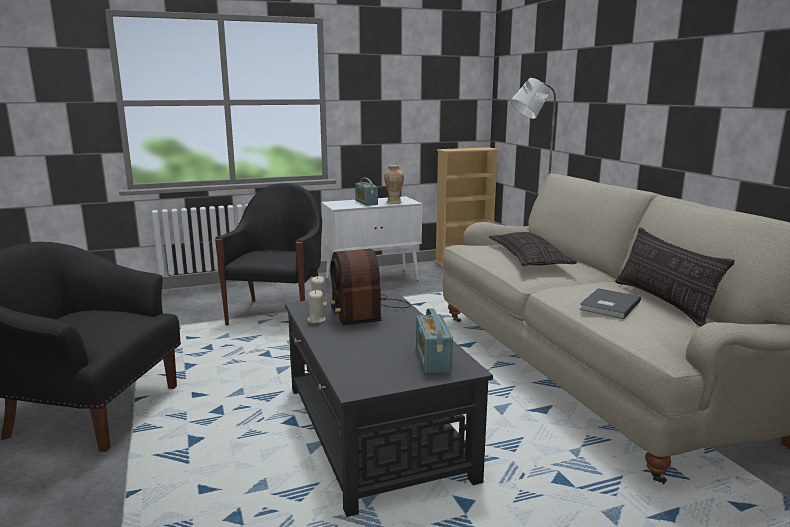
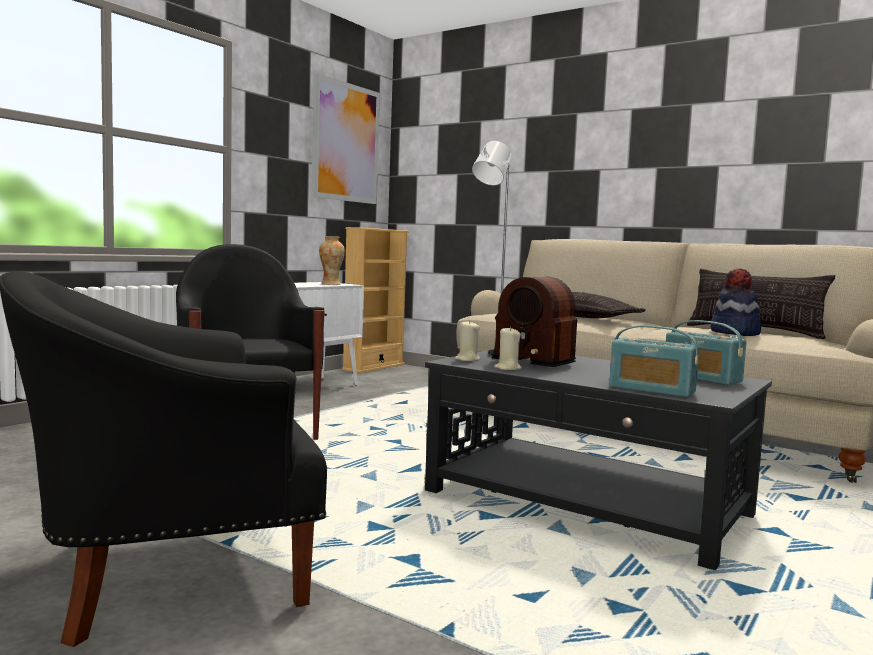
camera: 35 degrees left, 10 degrees down
(366, 202) = (297, 284): radio -> radio (651, 390)
(439, 78) = (345, 142): none -> picture
(608, 305) = (734, 333): grey book -> hat

